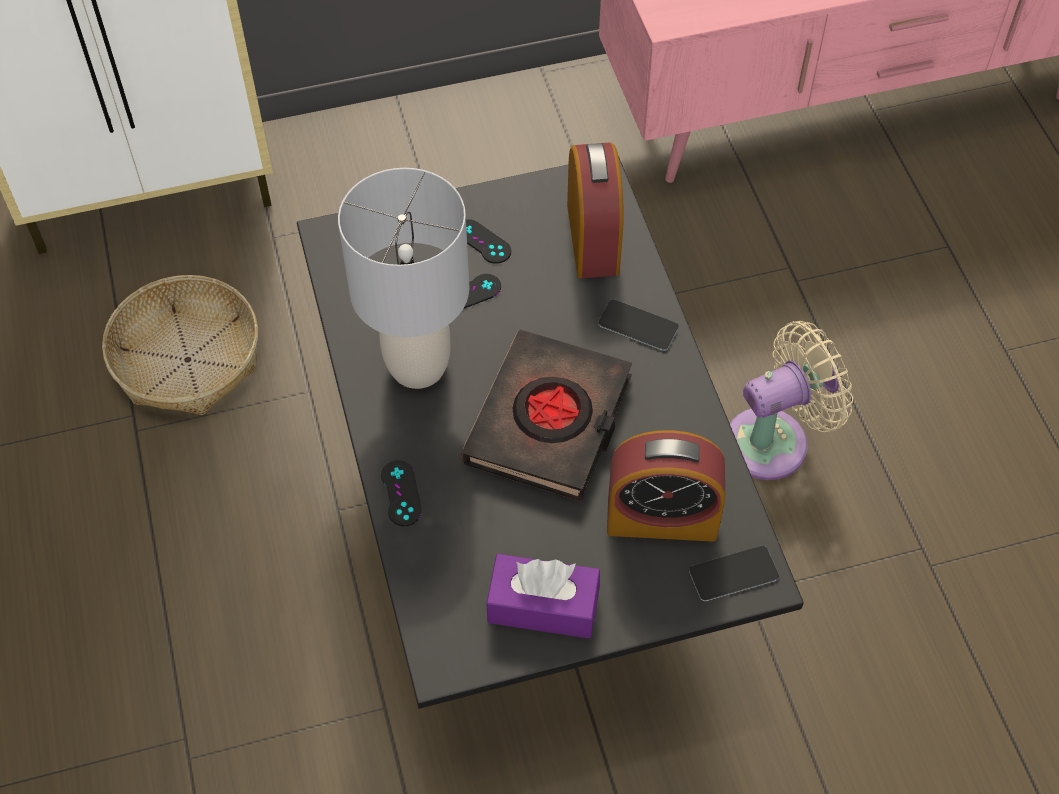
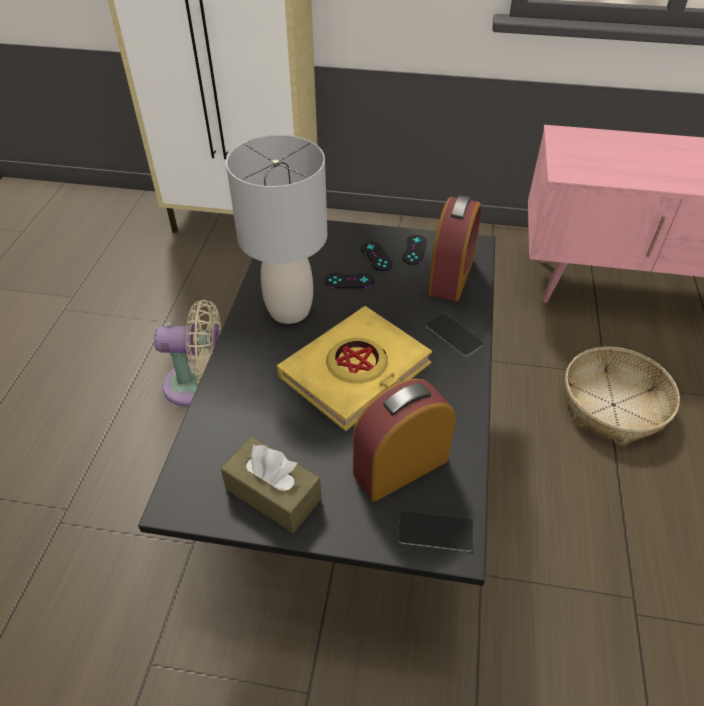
camera: 25 degrees right, 10 degrees down
(188, 360) = (211, 304): basket -> basket (613, 405)
(401, 493) = (226, 380): black game controller -> black game controller (414, 250)
(543, 606) = (273, 494): purple tissue box -> brown tissue box
(549, 422) = (356, 372): black book -> yellow book
(662, 517) = (401, 466): alarm clock -> alarm clock turned 120 degrees clockwise
(774, 440) = (547, 477): beige fan -> beige fan (197, 384)

